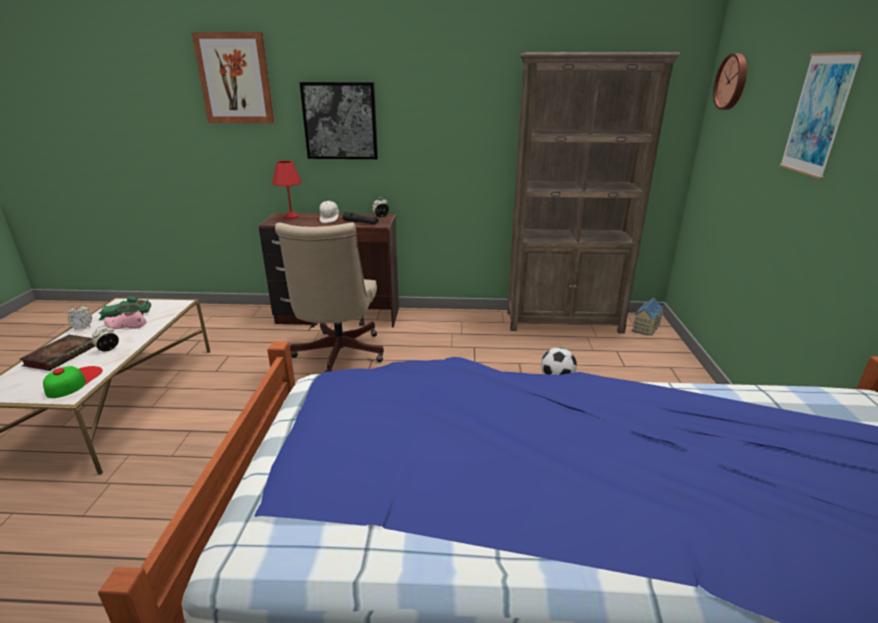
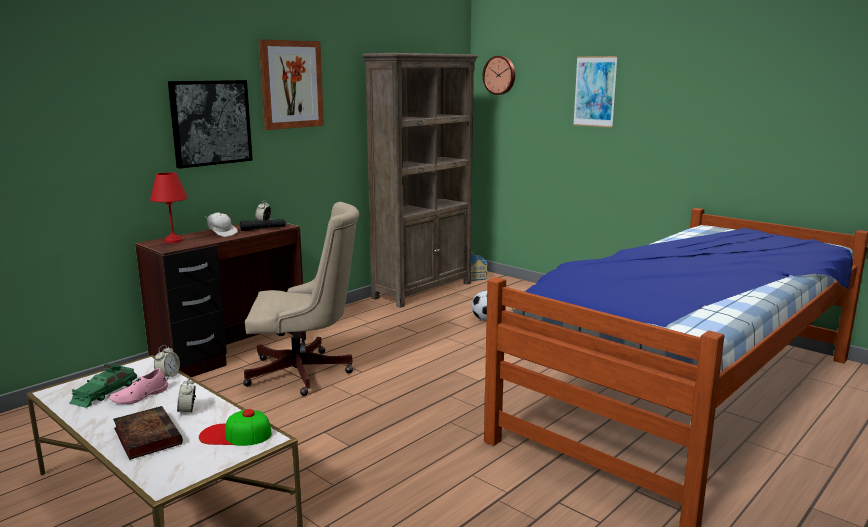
camera: 50 degrees left, 10 degrees down
(74, 381) = (235, 435): cap -> cap turned 45 degrees counterclockwise
(83, 327) = (87, 418): alarm clock -> alarm clock (168, 376)
(235, 79) = (86, 78): picture -> picture (291, 84)
(337, 356) = (305, 373): beige office chair -> beige office chair turned 45 degrees counterclockwise

